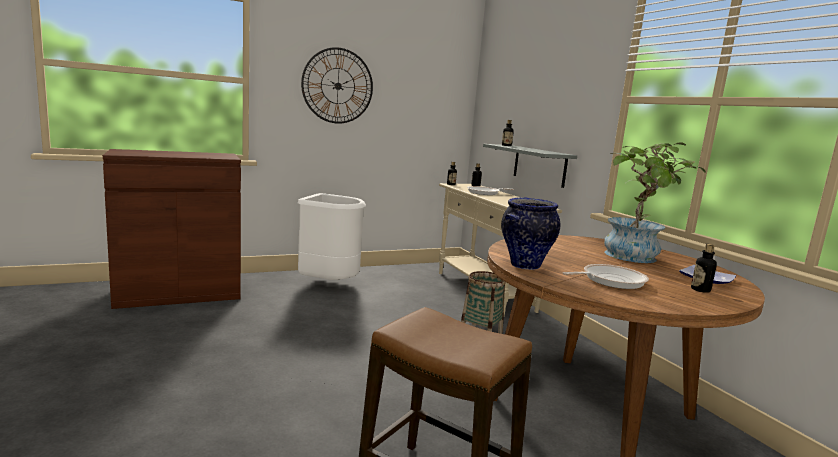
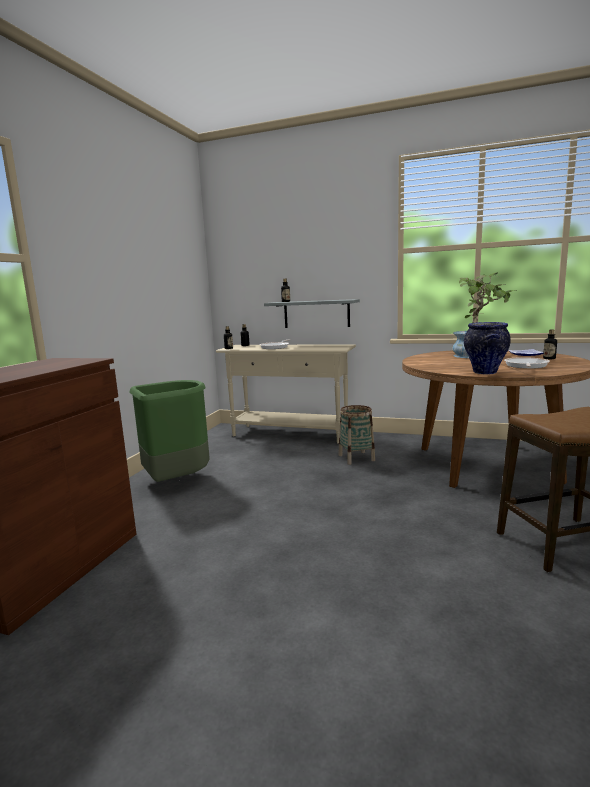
camera: 45 degrees left, 0 degrees up
(329, 283) = (176, 481): white trash can -> green trash can
(338, 86) = (114, 259): wall clock -> none

